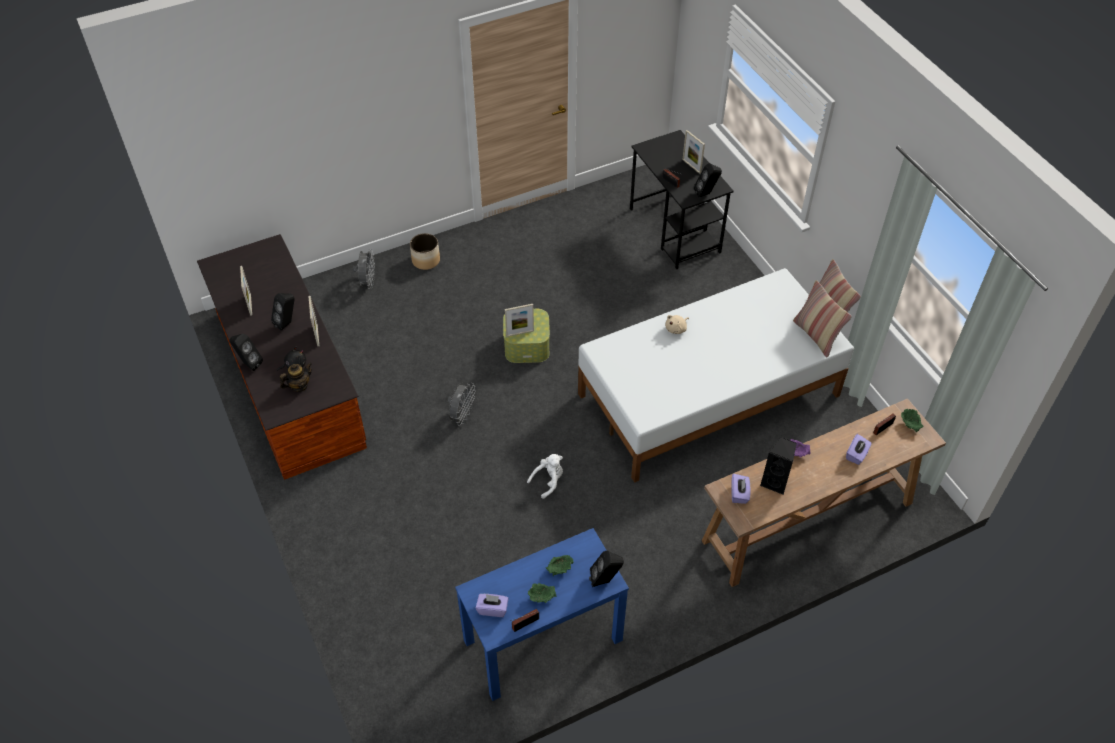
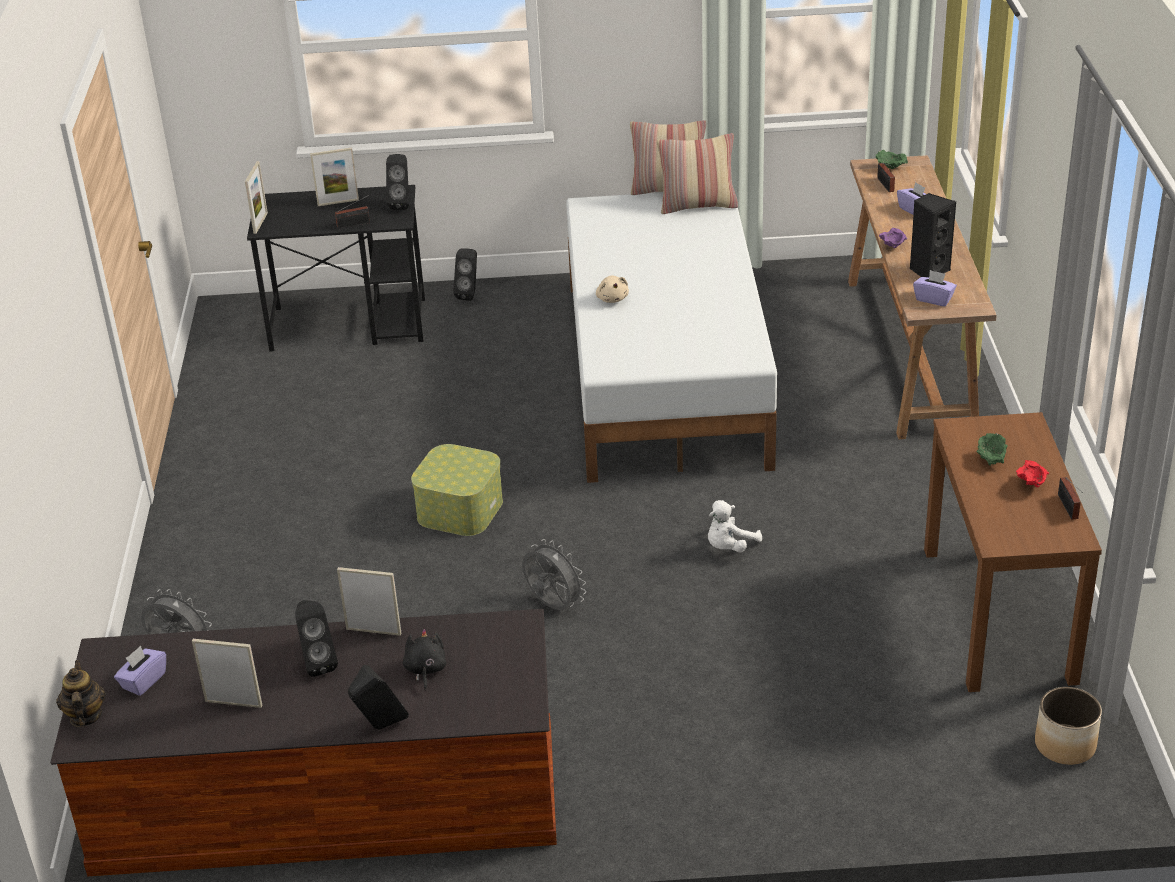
camera: 65 degrees left, 15 degrees down
(299, 386) = (476, 671): teapot -> teapot (85, 716)
(426, 261) = (191, 576): planter -> planter (1065, 745)
(492, 609) = (1033, 530): purple tissue box -> purple tissue box (143, 681)
(520, 333) = (466, 478): picture frame -> picture frame (260, 223)
(542, 597) = (1031, 484): green bowl -> red bowl
(542, 641) = (998, 614): blue console table -> brown console table
(548, 481) = (729, 546): white plush toy -> white plush toy turned 120 degrees counterclockwise
(605, 580) = (1023, 427): black speaker -> black speaker (469, 294)

